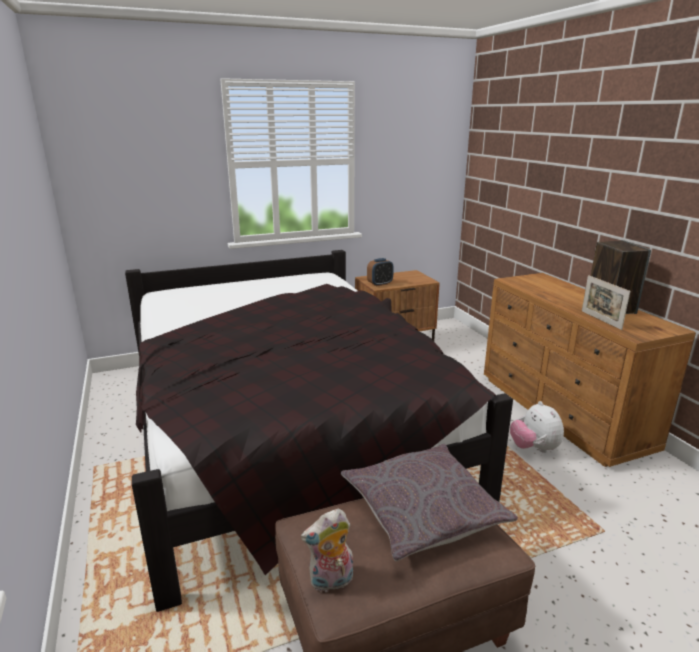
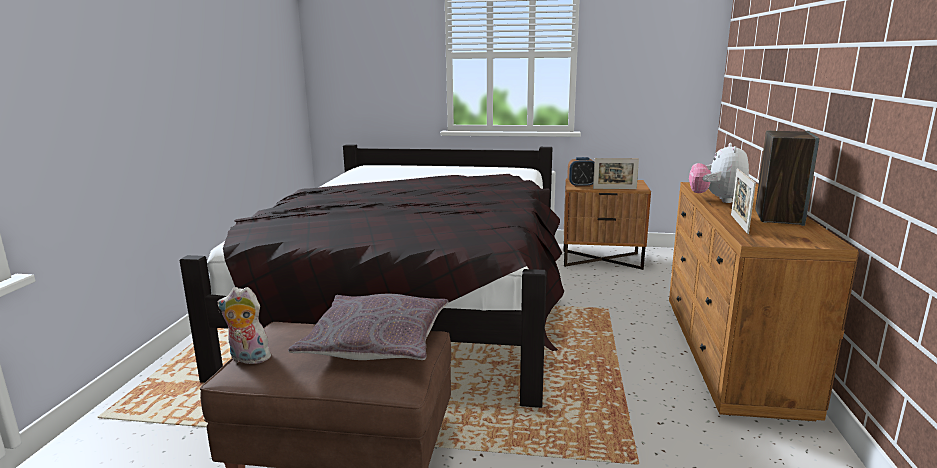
camera: 30 degrees right, 5 degrees down
(410, 283) = (614, 188): none -> picture frame
(534, 448) = (649, 375): plush toy -> plush toy (717, 200)

